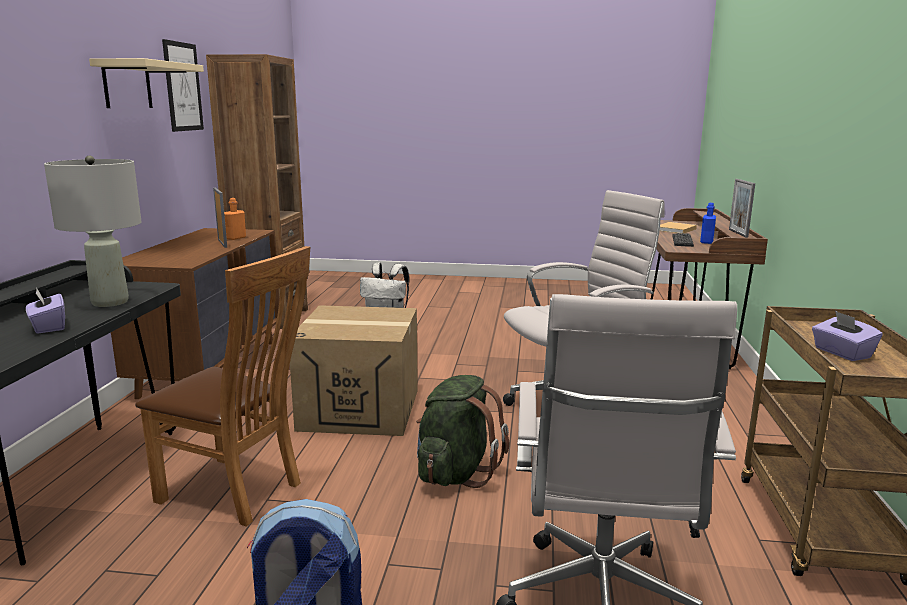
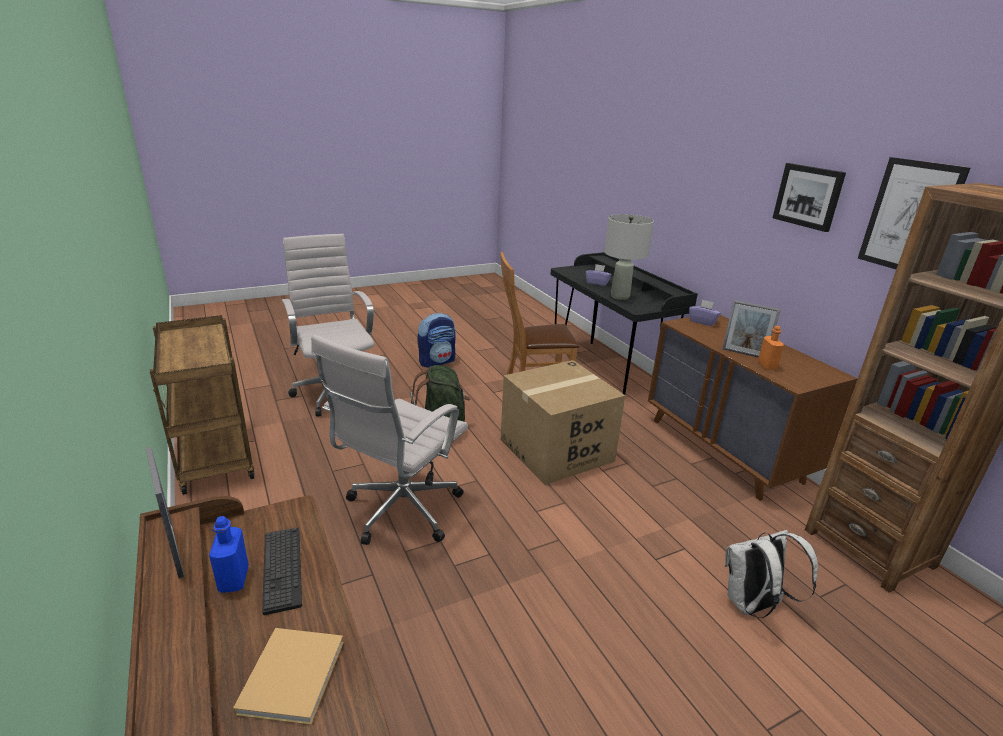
camera: 145 degrees right, 10 degrees up
(127, 85) = (808, 196): beige shelf -> picture
(841, 353) = (200, 347): purple tissue box -> purple tissue box (702, 322)

